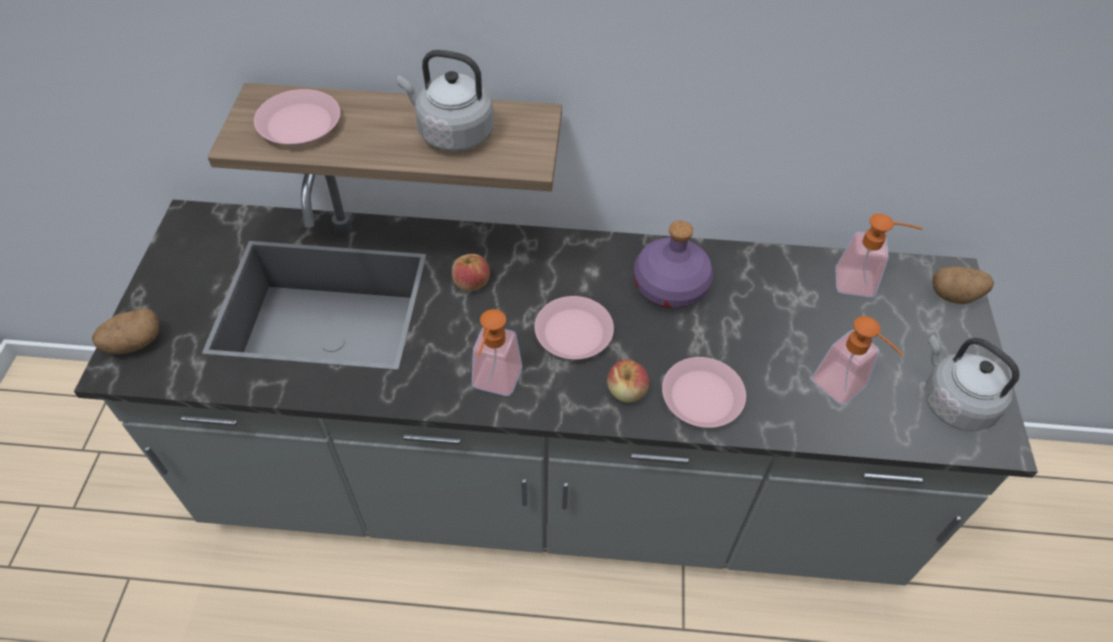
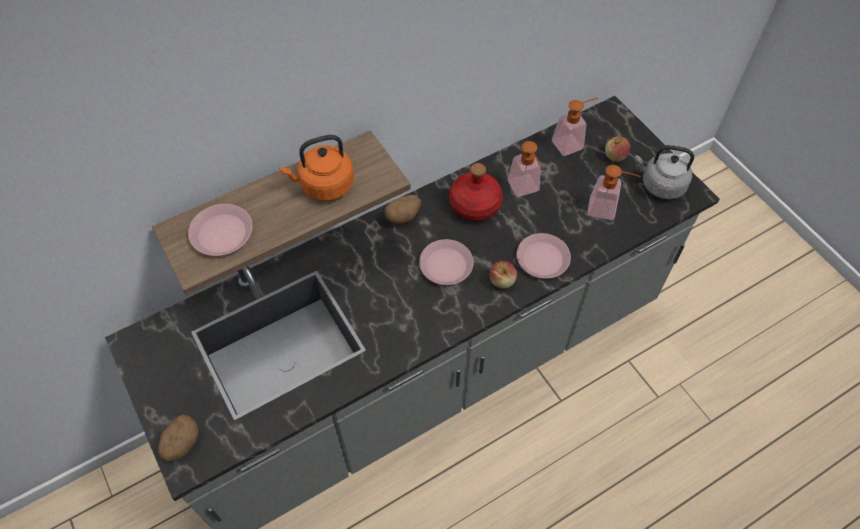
camera: 35 degrees left, 5 degrees up
(452, 133) = (324, 185): grey kettle -> orange kettle
(471, 283) = (361, 271): apple -> apple (615, 156)
(494, 385) = (429, 323): soap dispenser -> soap dispenser (525, 190)
(670, 286) = (475, 205): purple bottle -> red bottle
(955, 295) = (620, 124): potato -> potato (403, 216)

